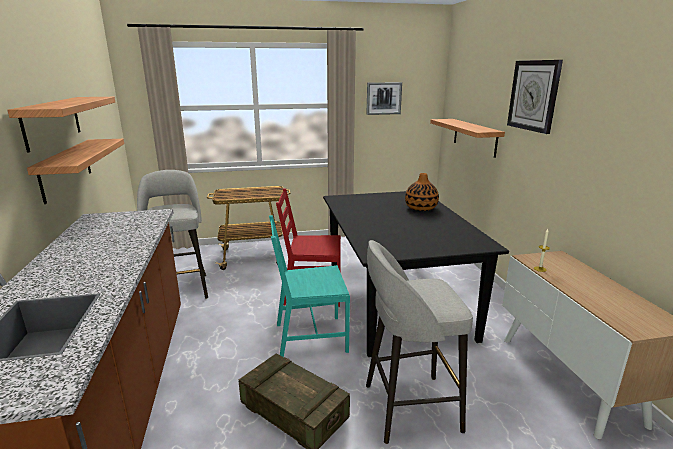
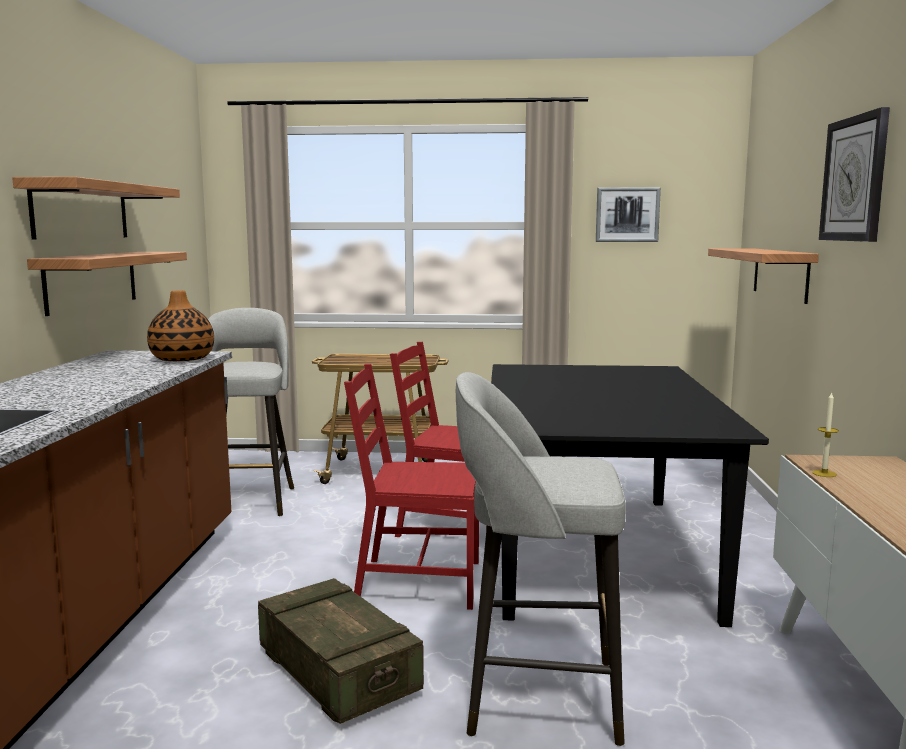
camera: 15 degrees right, 10 degrees down
(310, 337) = (417, 582): turquoise chair -> red chair
(420, 208) = (651, 384): vase -> vase (182, 359)

